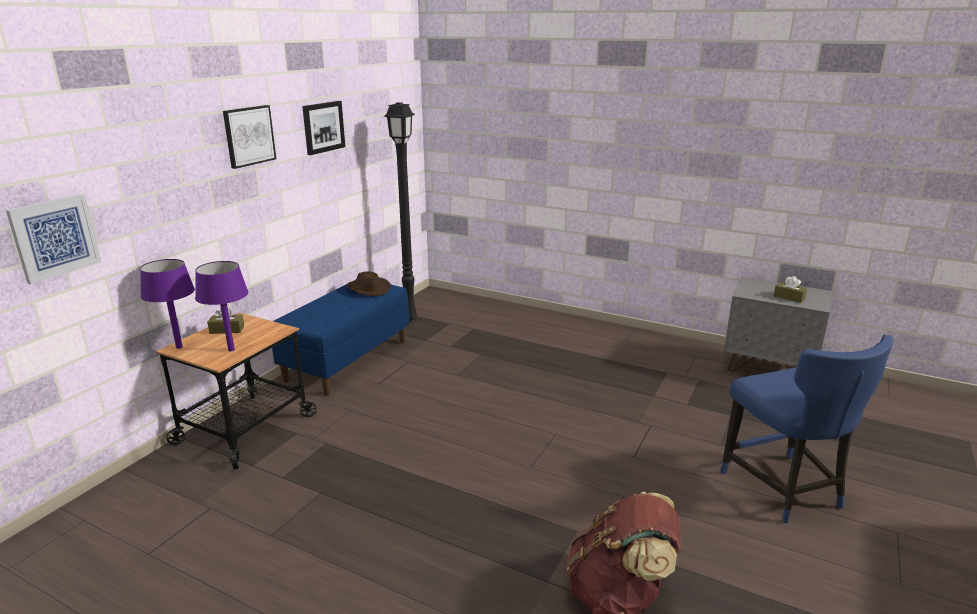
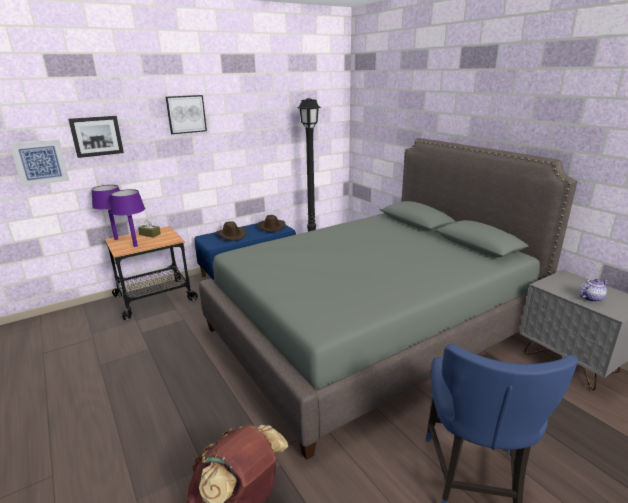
camera: 30 degrees right, 0 degrees up
(323, 127) = (251, 113): picture -> picture (96, 136)
(326, 310) = (232, 235): none -> brown hat
(572, 390) = (371, 331): none -> grey bed
(789, 297) = (590, 298): brown tissue box -> teapot

